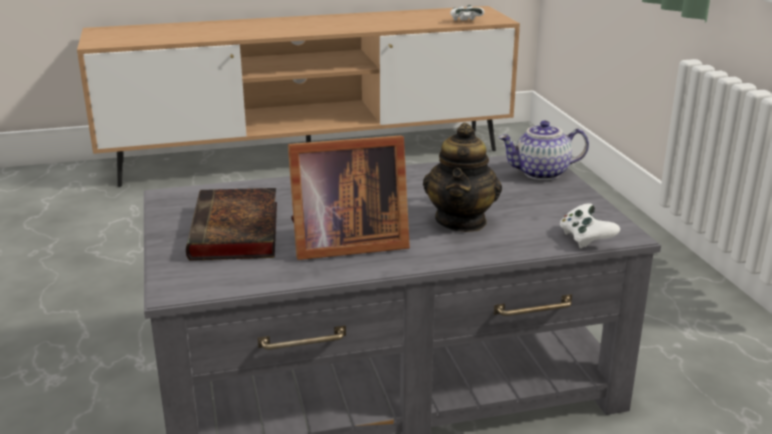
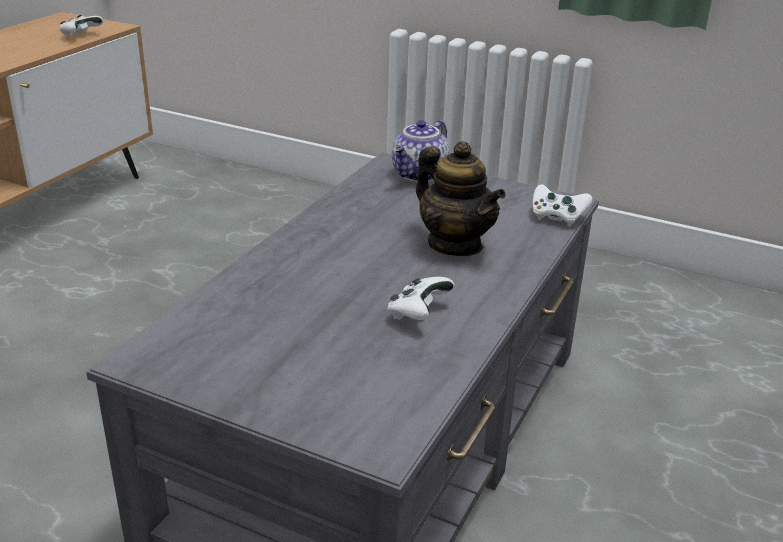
camera: 50 degrees left, 5 degrees up
(236, 233) = (305, 358): book -> none
(344, 243) = (418, 313): picture frame -> white game controller

